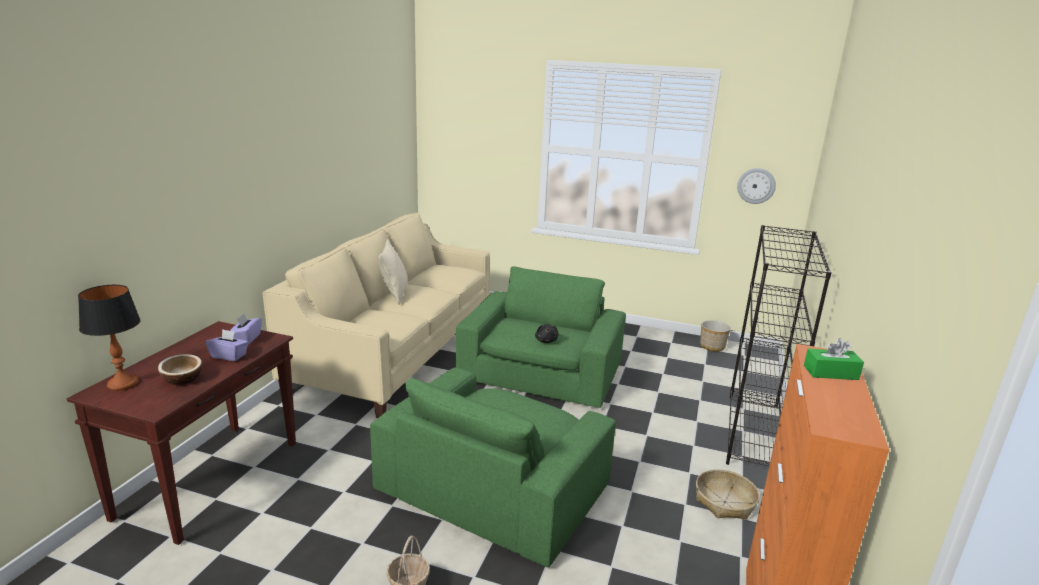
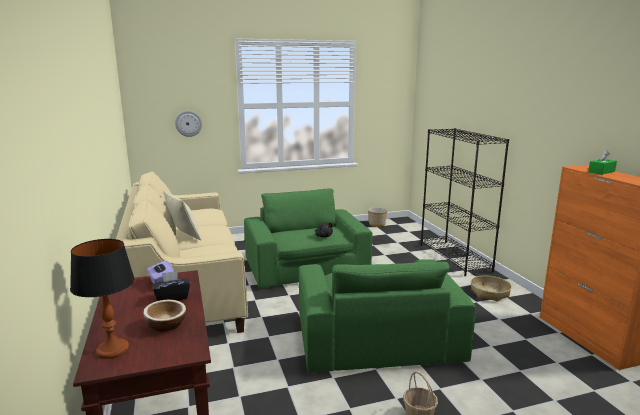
camera: 35 degrees left, 5 degrees down
(229, 356) = (172, 297): purple tissue box -> black tissue box
(756, 185) = (384, 114): wall clock -> wall clock (188, 123)

